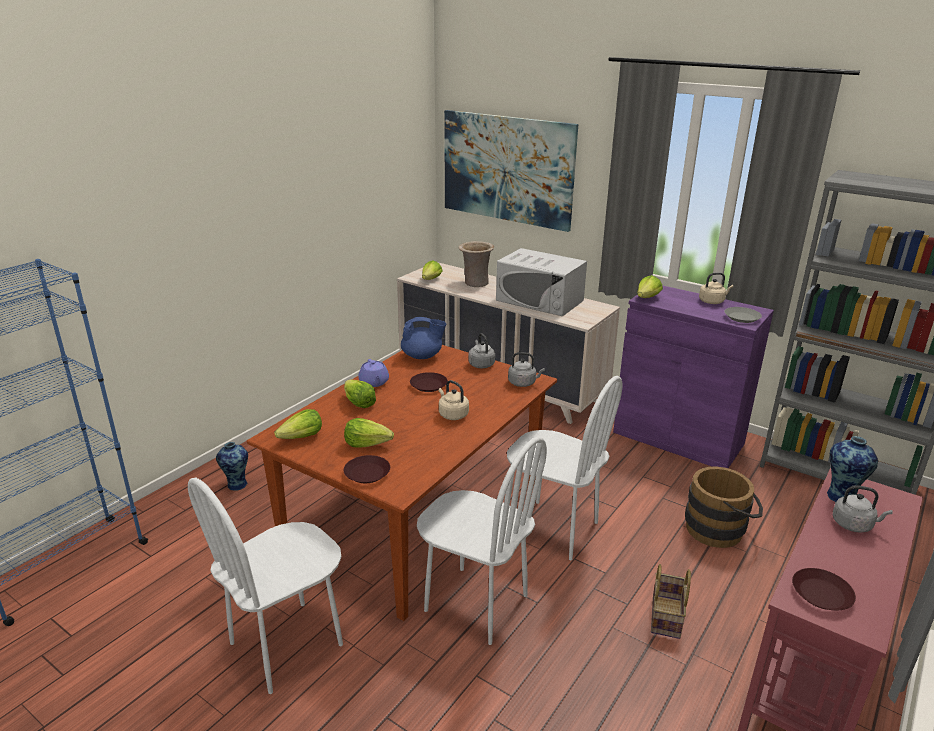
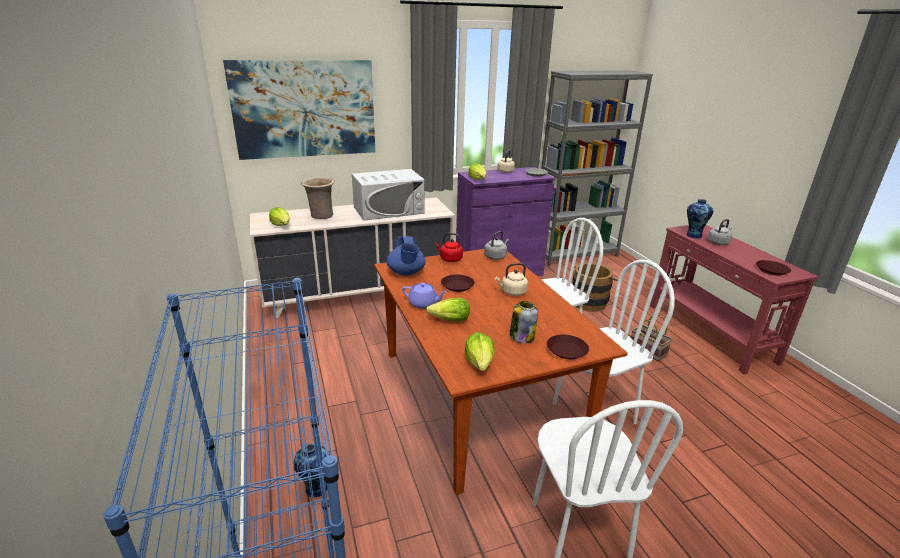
camera: 55 degrees left, 0 degrees up
(367, 444) = (521, 336): lettuce -> jar
(422, 356) = (406, 273): blue teapot -> blue teapot turned 135 degrees clockwise
(481, 364) = (449, 259): grey kettle -> red kettle

